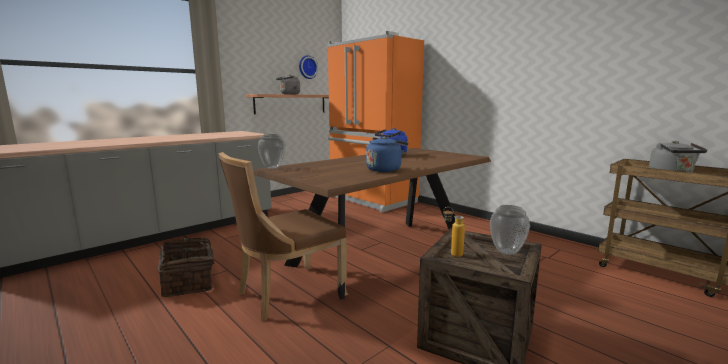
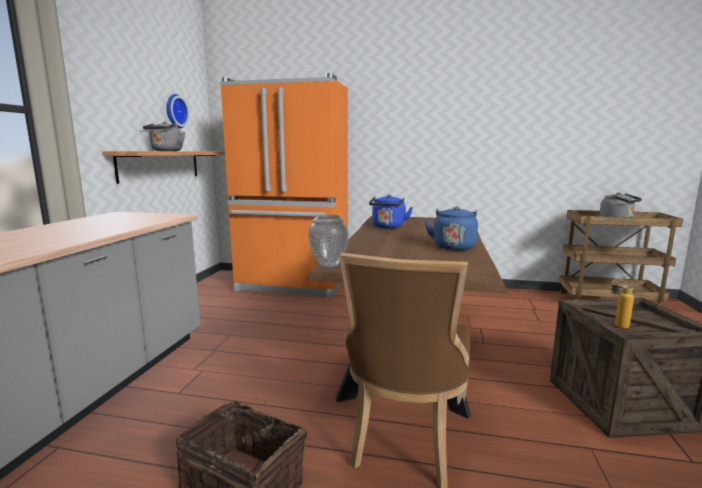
camera: 35 degrees left, 0 degrees up
(506, 252) = (637, 312): vase -> none

